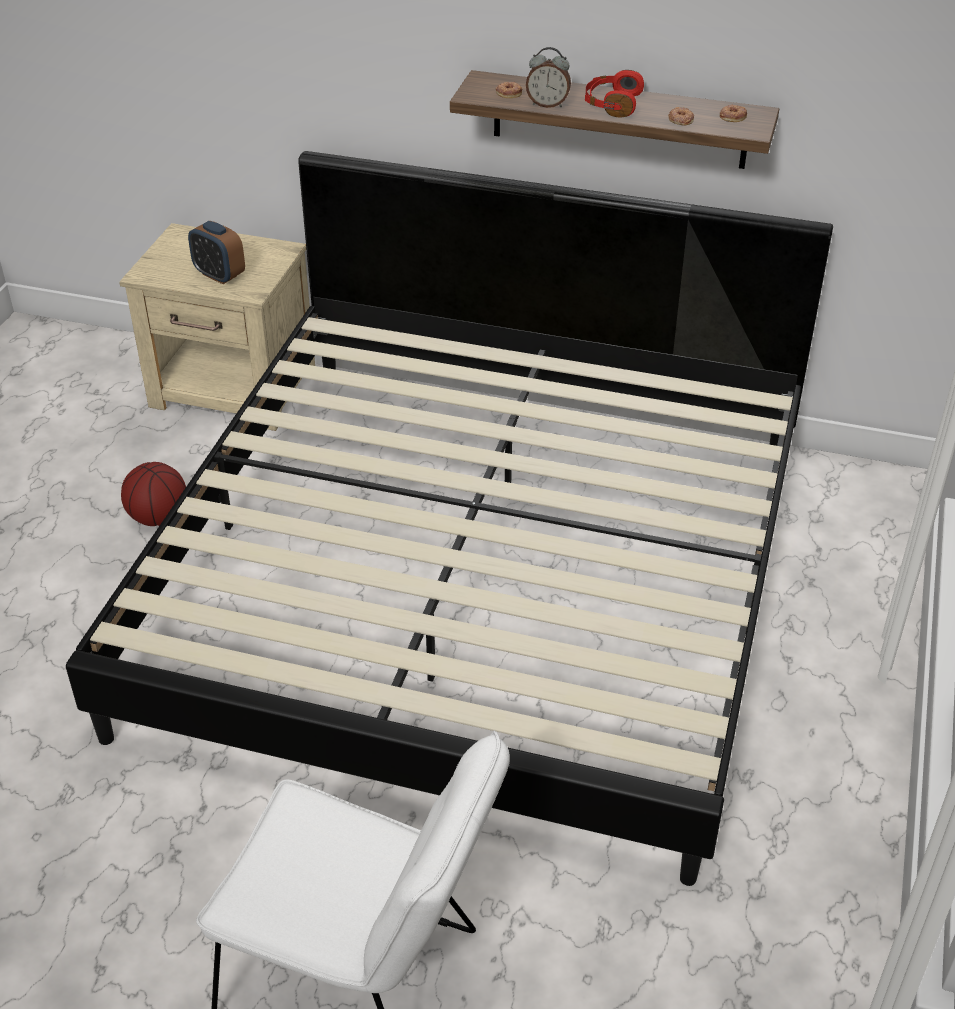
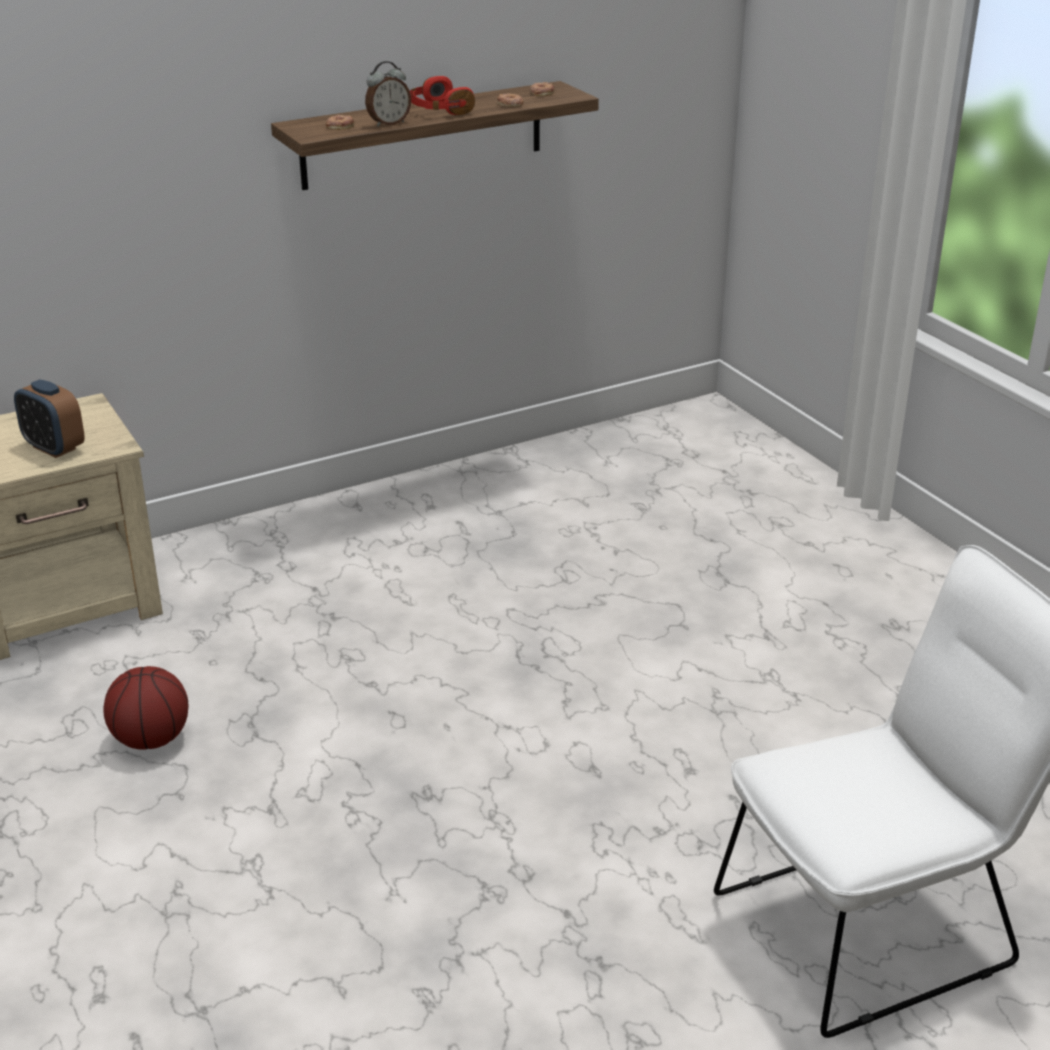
camera: 45 degrees left, 10 degrees down
(219, 275) = (54, 448): alarm clock -> alarm clock turned 45 degrees clockwise
(478, 580) = (524, 620): bed -> none

